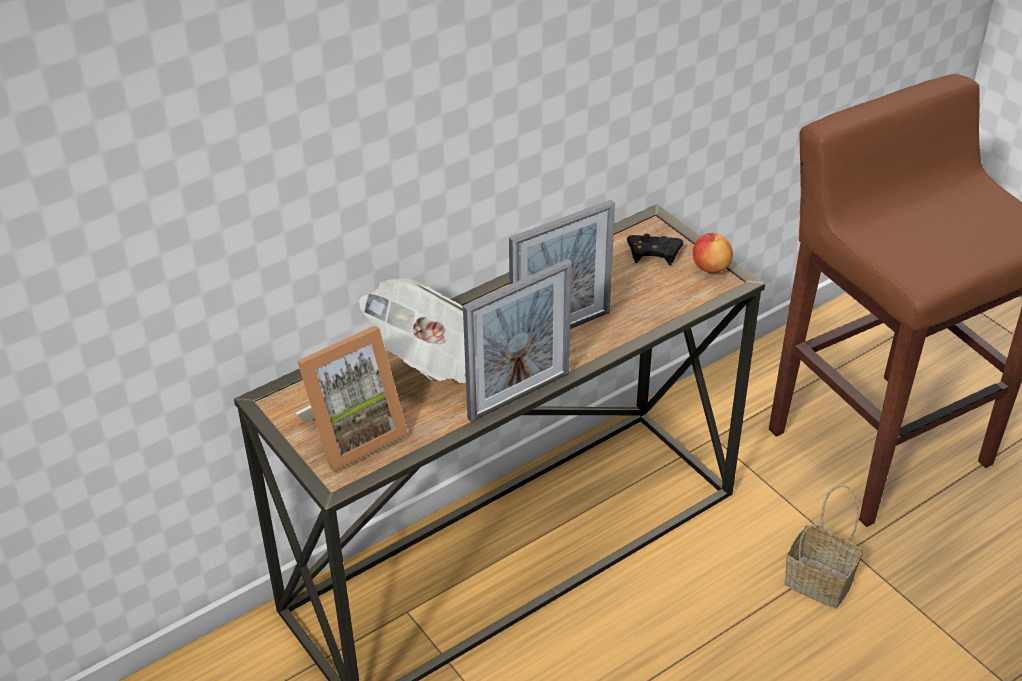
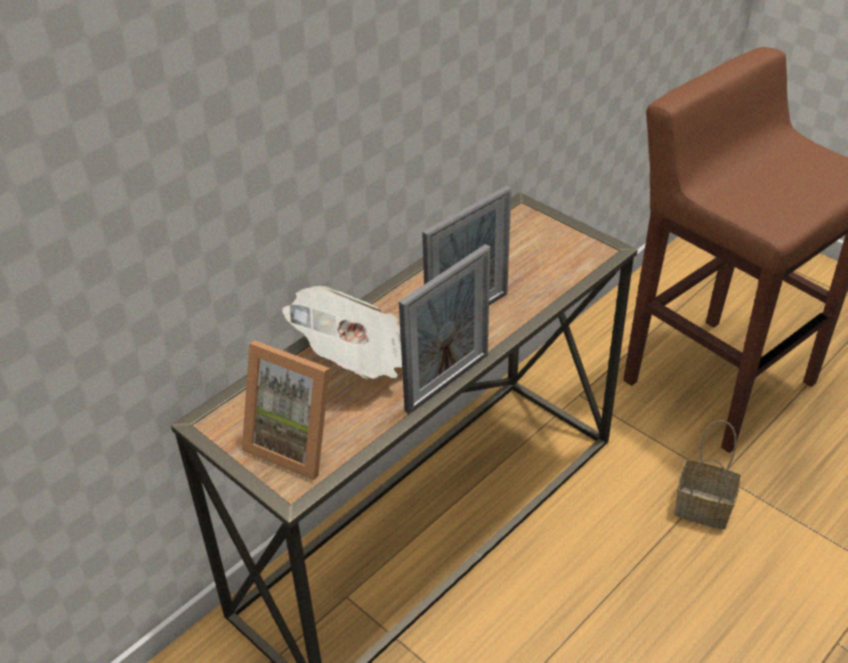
camera: 10 degrees left, 0 degrees up
(352, 434) = (296, 442): picture frame -> picture frame turned 75 degrees clockwise
(654, 253) = (530, 235): black game controller -> none
(710, 268) = (585, 241): apple -> none

